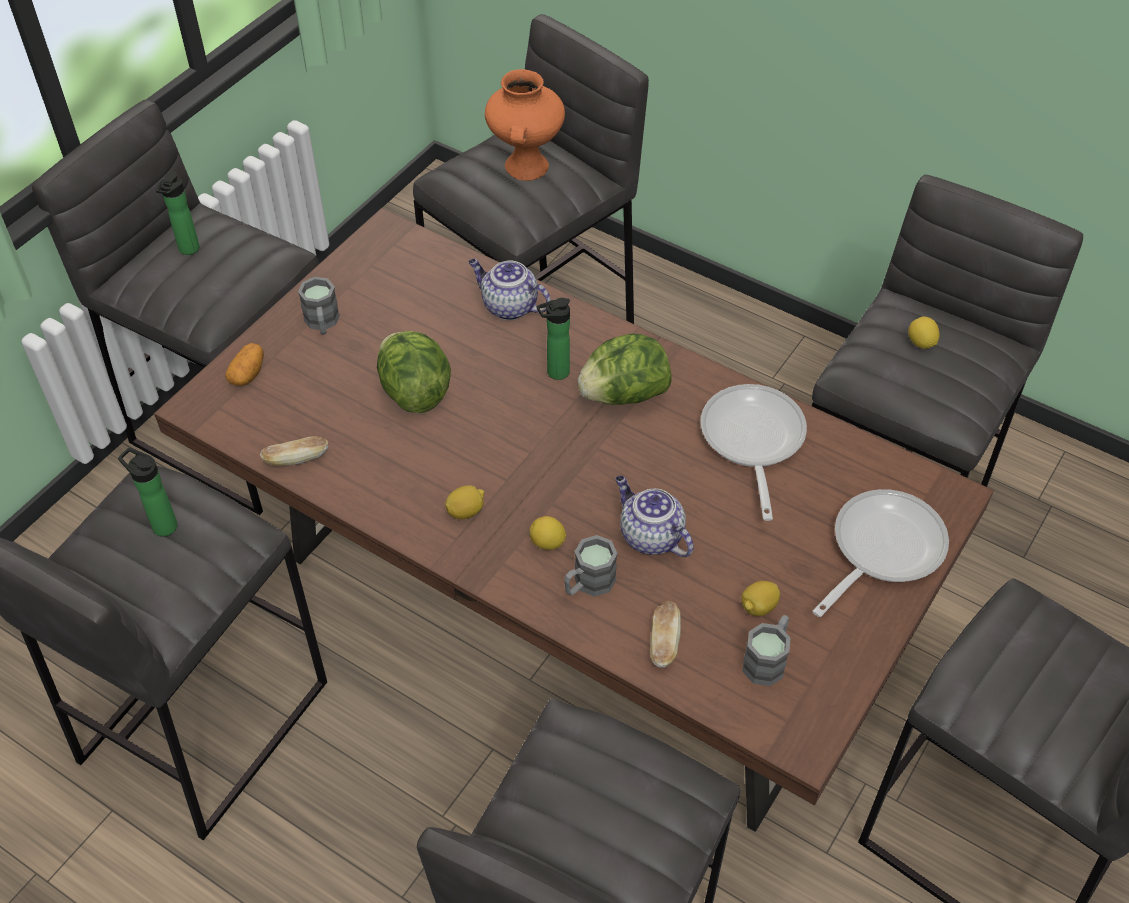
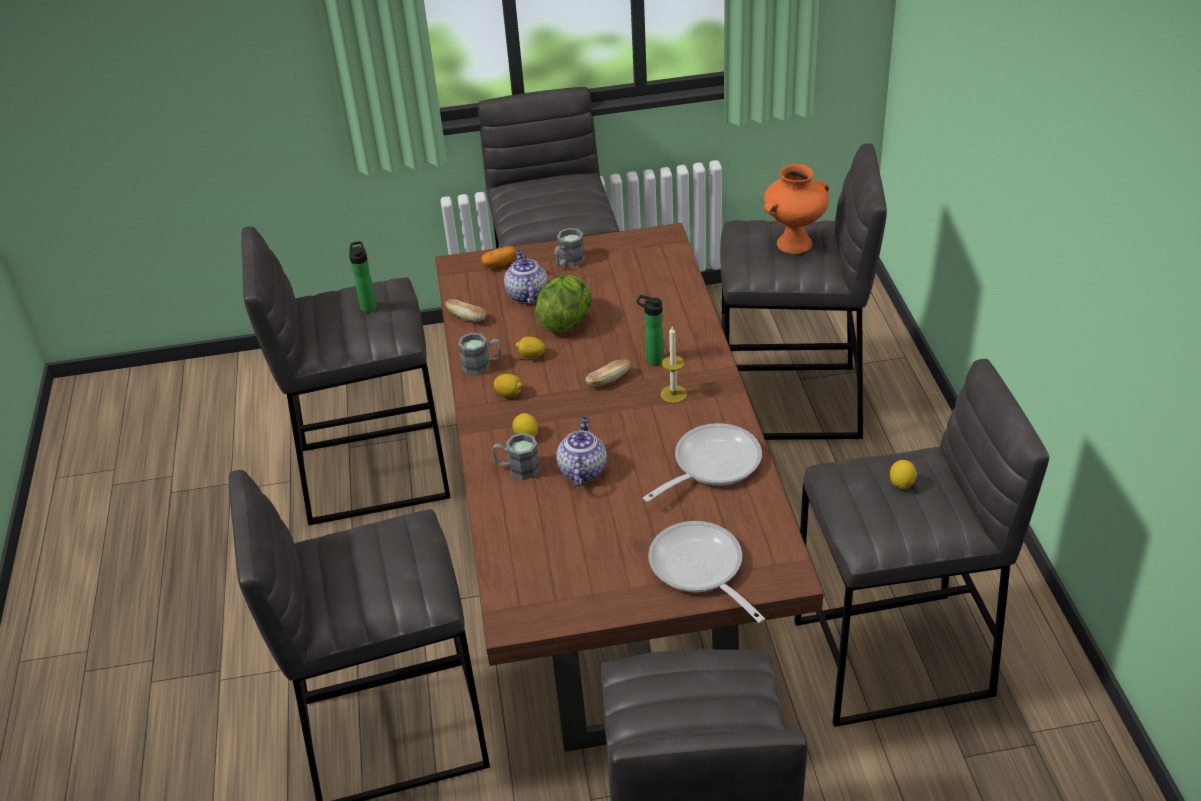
camera: 50 degrees right, 10 degrees down
(187, 250) = (551, 189): bottle -> none
(508, 306) = (676, 311): teapot -> teapot (526, 294)
(624, 395) = (673, 394): lettuce -> candle
(664, 642) = (513, 522): bread -> bread (608, 380)
(758, 607) = (587, 544): lemon -> lemon (531, 356)
(768, 660) = (553, 571): grey mug -> grey mug (482, 365)
(881, 549) = (700, 570): frying pan -> frying pan turned 120 degrees counterclockwise

